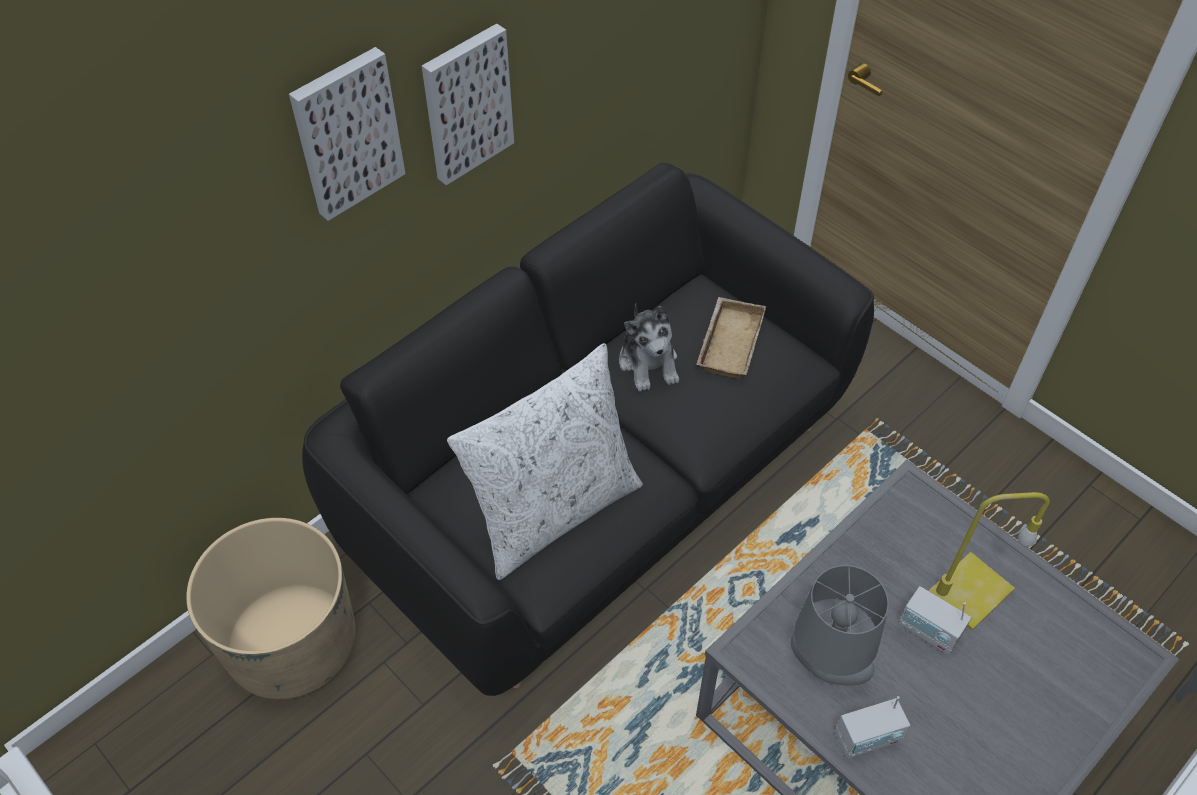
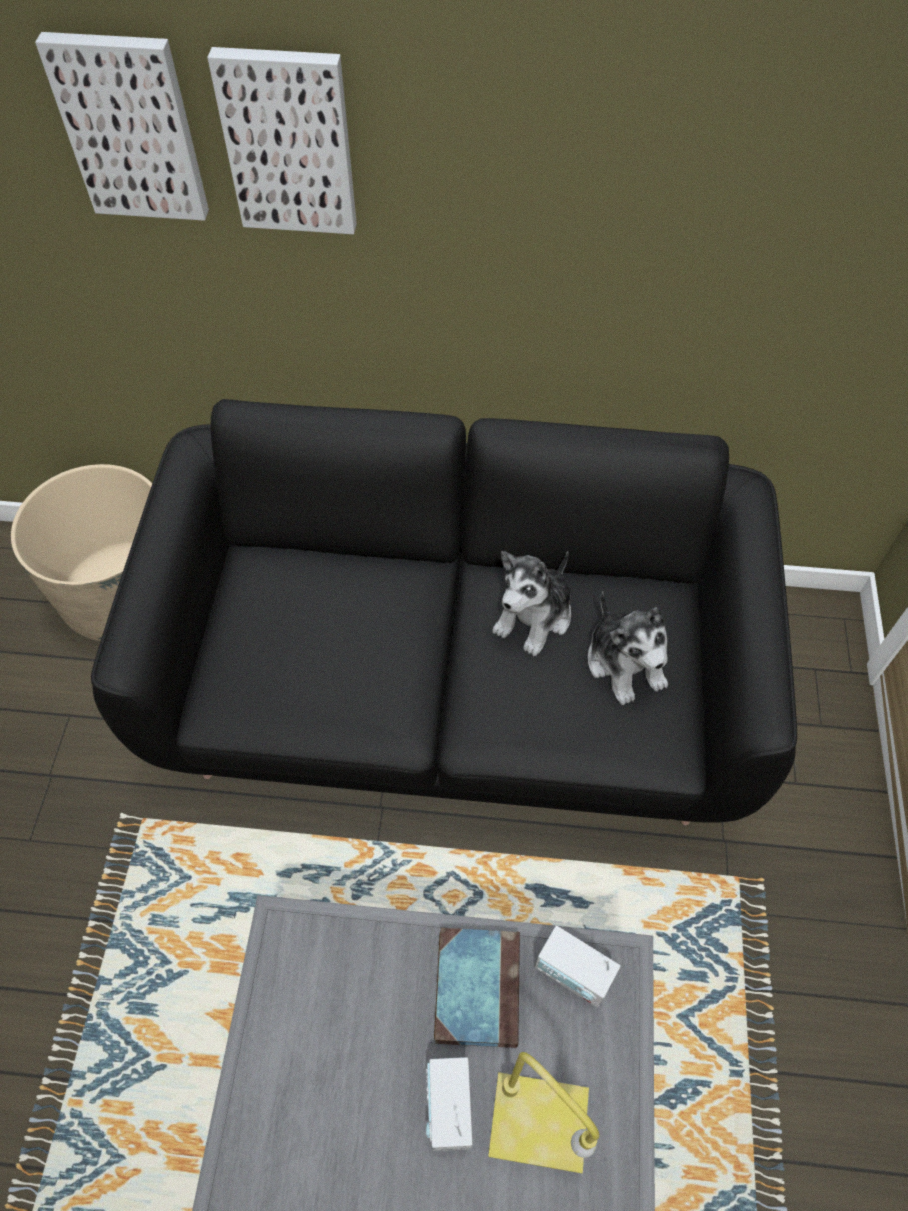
camera: 50 degrees right, 5 degrees up
(465, 103) = (467, 202): picture -> picture (131, 127)
(553, 510) = (300, 660): white pillow -> none
(728, 341) = (625, 663): beige tray -> plush toy
(825, 668) = (321, 1025): grey table lamp -> none
(867, 567) = (476, 986): none -> book
(868, 738) = (268, 1126): radio -> radio (573, 973)

